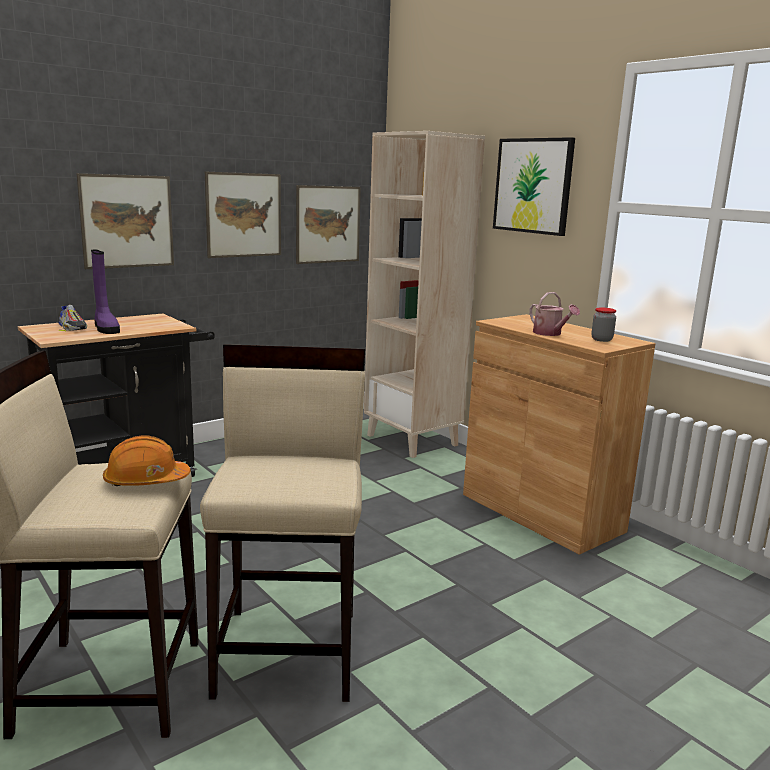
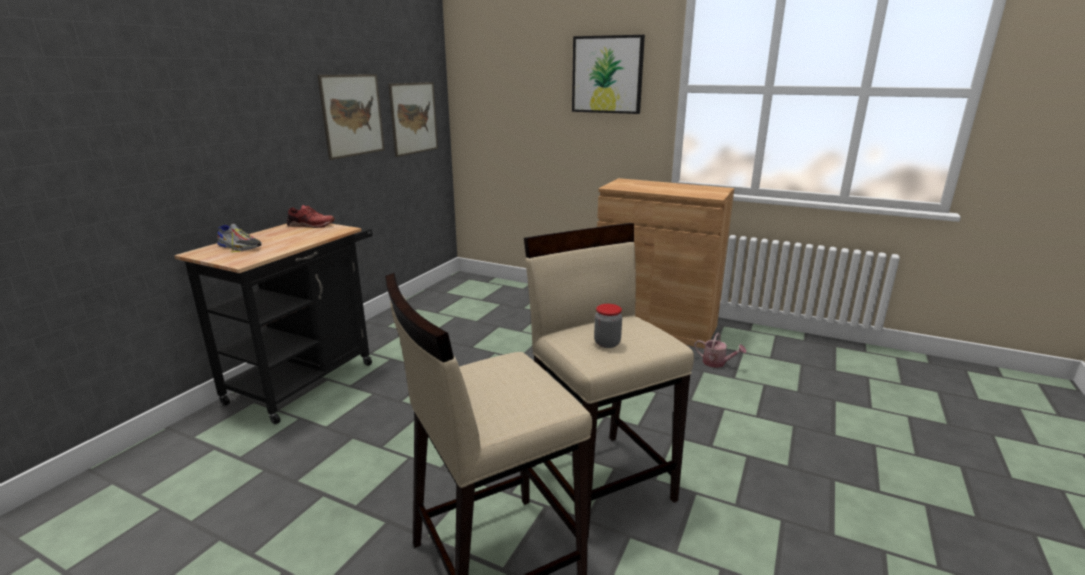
camera: 25 degrees left, 5 degrees up
(105, 328) = (276, 242): purple boot -> none
(127, 221) = (258, 131): picture -> none
(146, 481) = (526, 374): orange hard hat -> none
(158, 319) = (310, 225): none -> red shoe
(413, 440) = (516, 292): beige bookcase -> none
(550, 333) = (665, 191): watering can -> watering can (717, 363)
(601, 339) = (702, 190): jar -> jar (607, 343)

